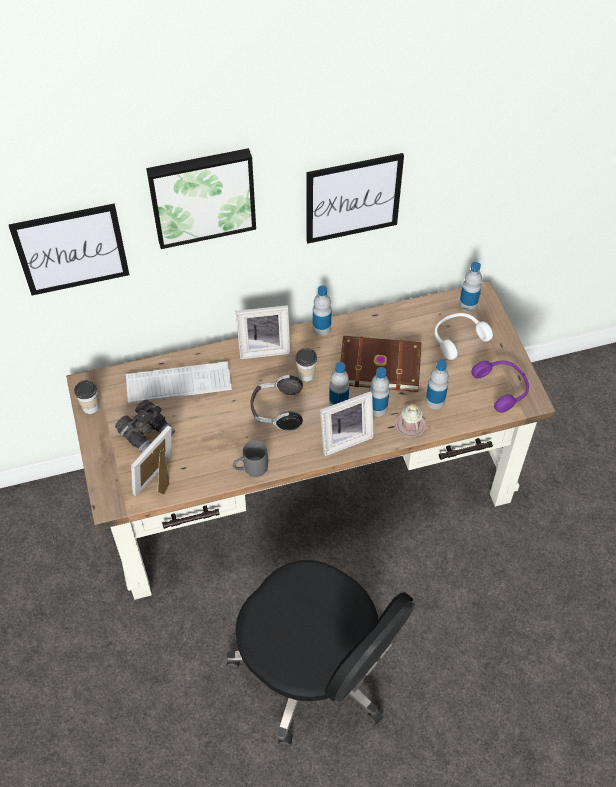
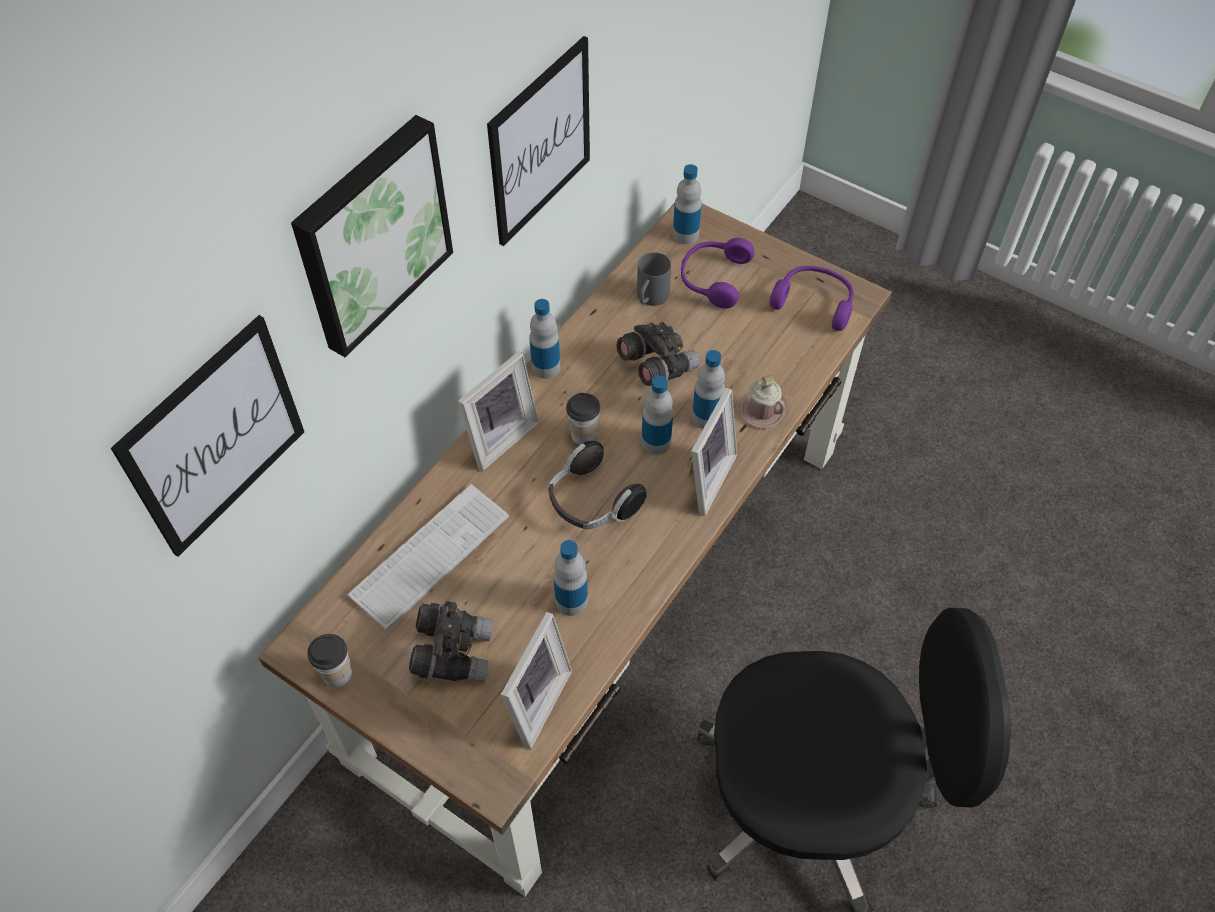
camera: 40 degrees left, 0 degrees up
(159, 481) = (532, 701): picture frame -> picture frame turned 150 degrees counterclockwise
(250, 469) = (632, 598): grey mug -> grey mug (650, 299)
(379, 364) = (656, 365): brown book -> grey binoculars
(435, 401) = (760, 365): bottle -> bottle (571, 601)
(458, 338) = (713, 278): white headphones -> purple headphones

